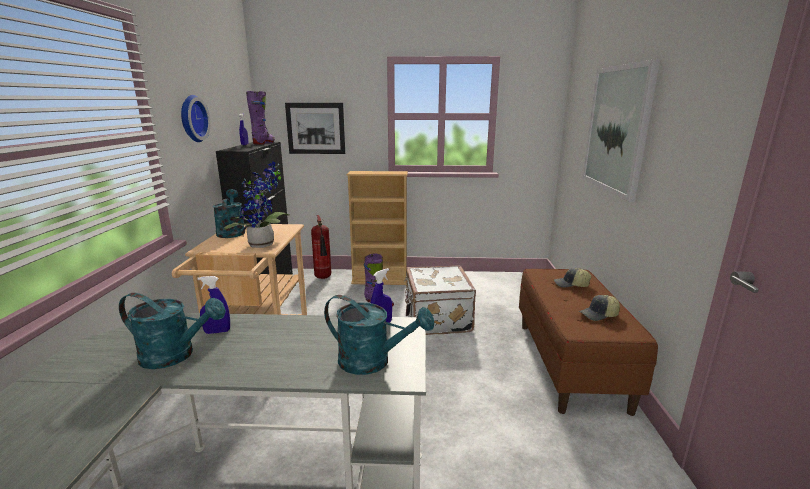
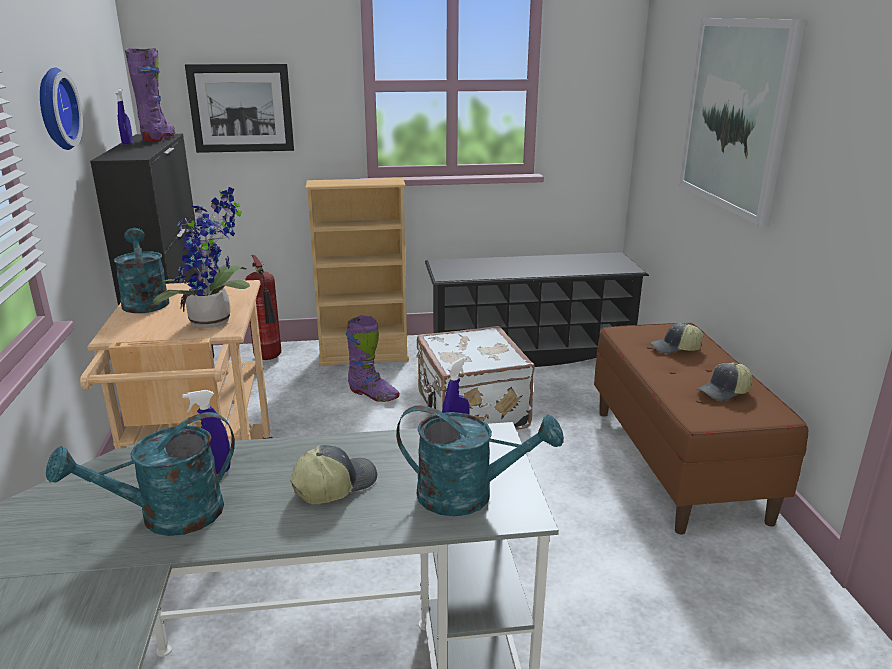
camera: 10 degrees left, 5 degrees up
(175, 356) = (167, 517): turquoise watering can -> turquoise watering can turned 150 degrees clockwise
(288, 346) = (334, 485): none -> cap
(484, 286) = (529, 353): none -> black shoe rack

